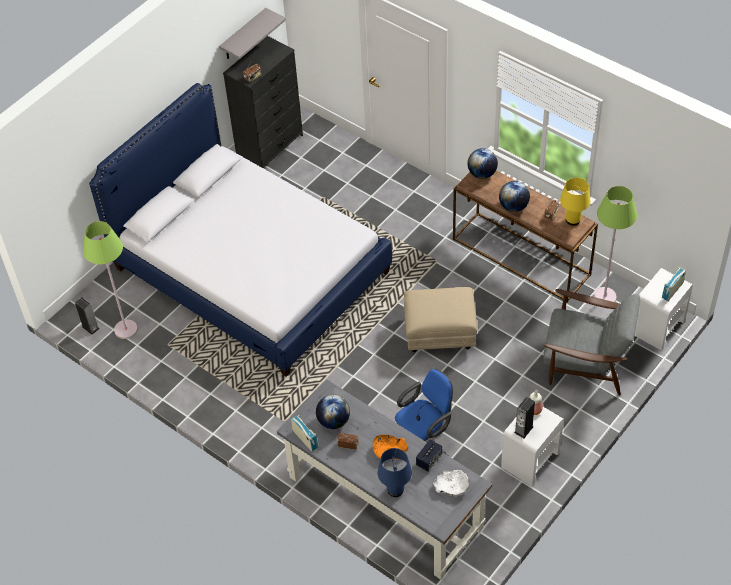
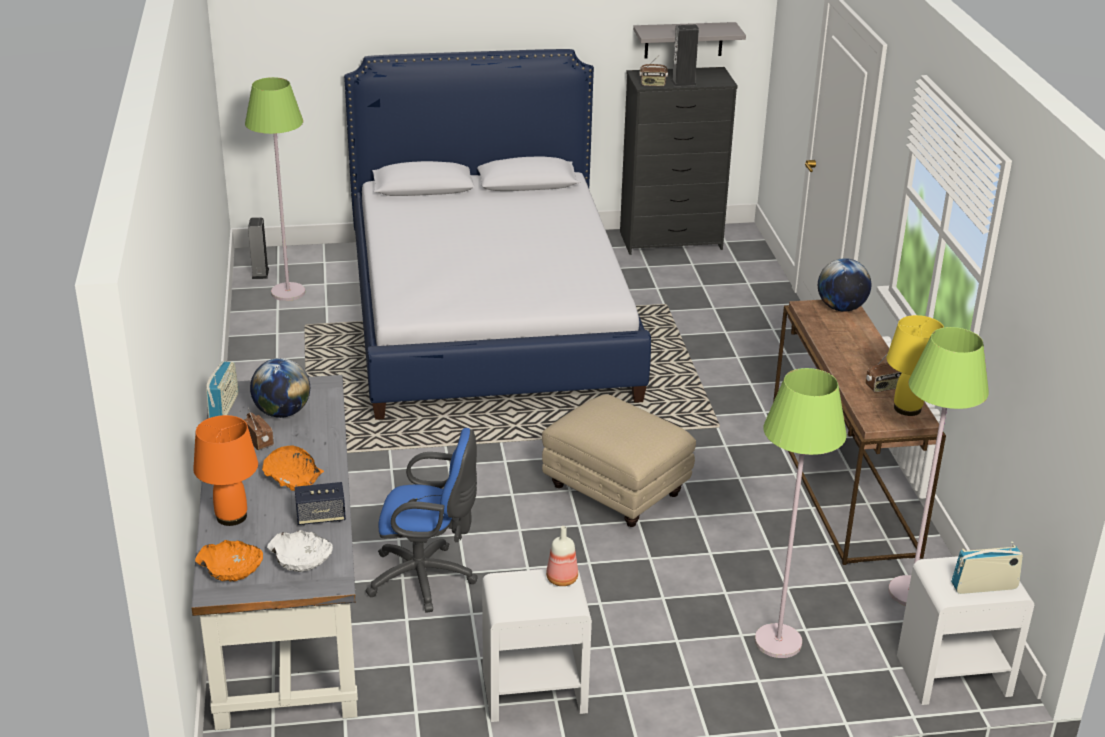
camera: 40 degrees right, 20 degrees down
(395, 489) = (232, 516): blue table lamp -> orange table lamp
(433, 513) = (231, 569): none -> orange bowl
(513, 206) = (838, 355): globe -> none
(523, 429) = (513, 589): speaker -> speaker (683, 83)
(585, 362) = (778, 642): grey armchair -> green floor lamp

